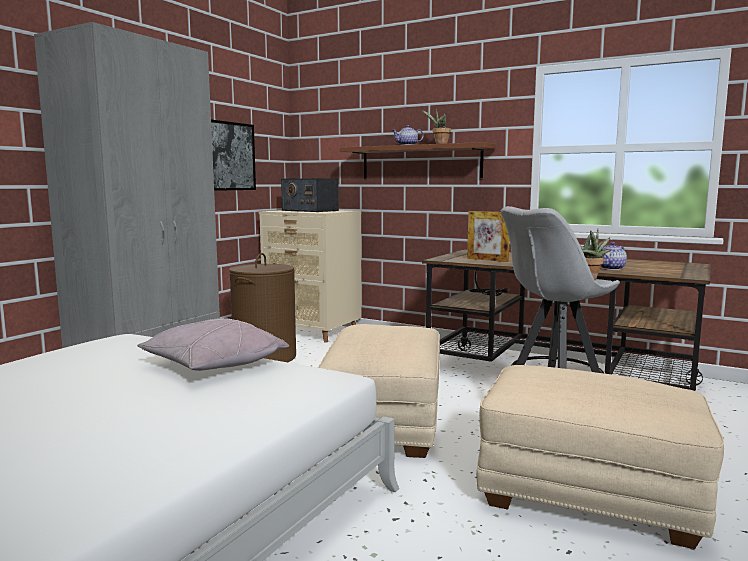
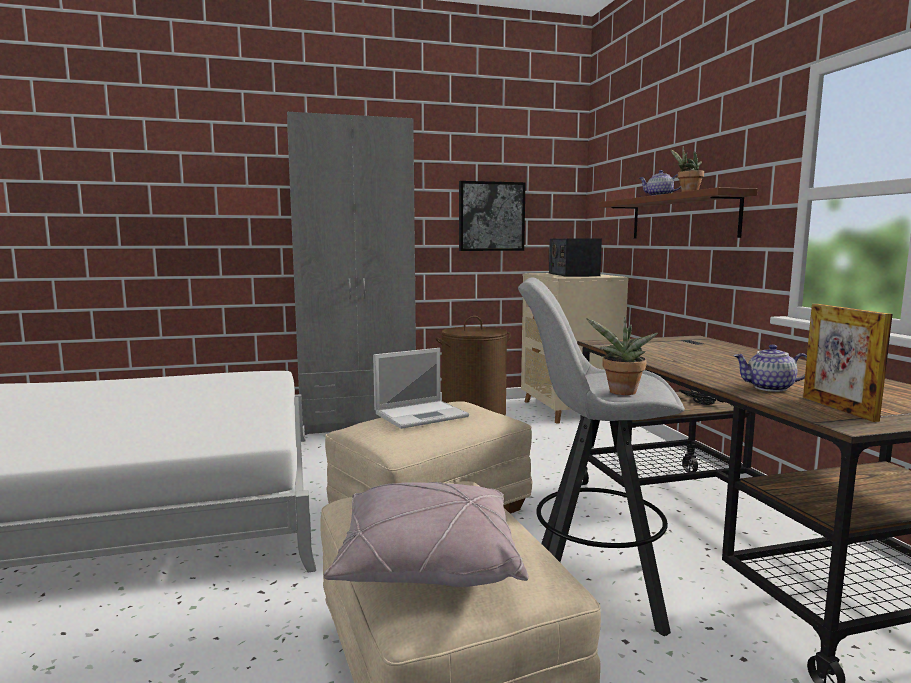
camera: 45 degrees right, 0 degrees up
(213, 366) = (241, 405): purple pillow -> purple pillow (427, 563)
(371, 337) = (422, 414): none -> laptop
(487, 260) = (652, 351): picture frame -> picture frame (838, 408)

